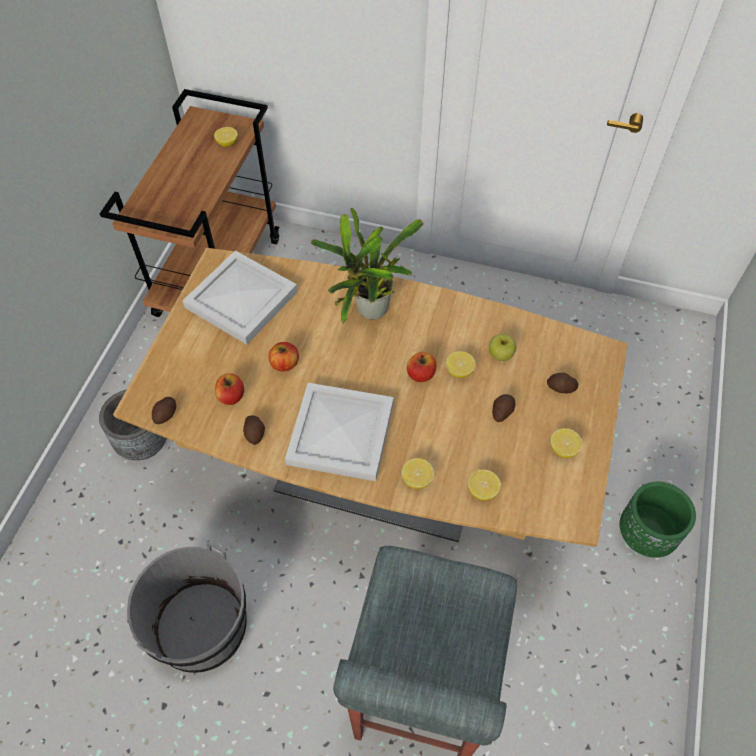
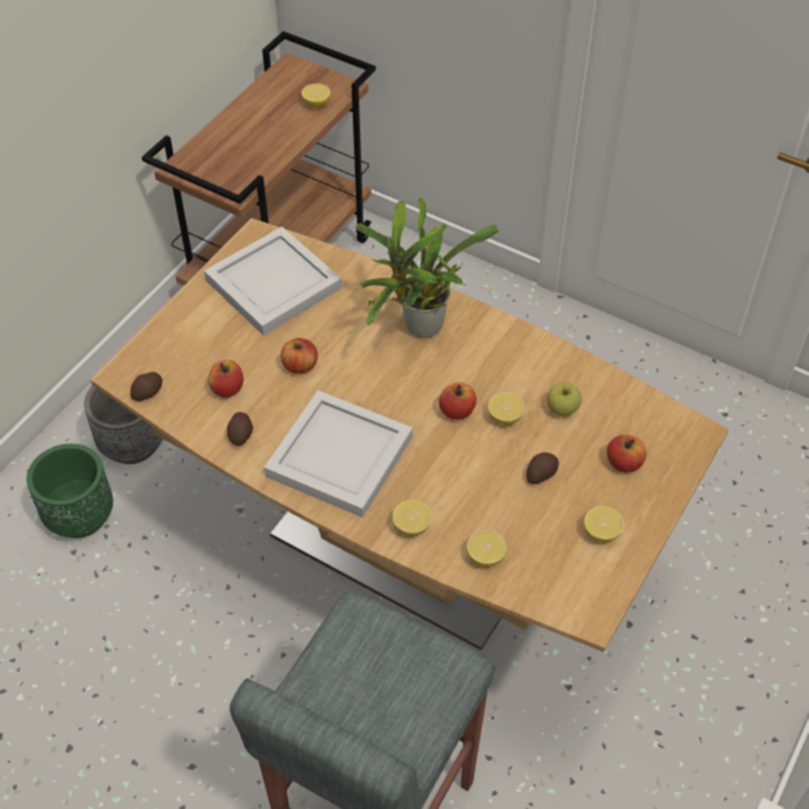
camera: 15 degrees right, 5 degrees down
(201, 627) = (138, 671): grey bucket -> none
(561, 388) = (624, 463): potato -> apple
(645, 535) = (730, 701): green planter -> green planter (81, 517)

